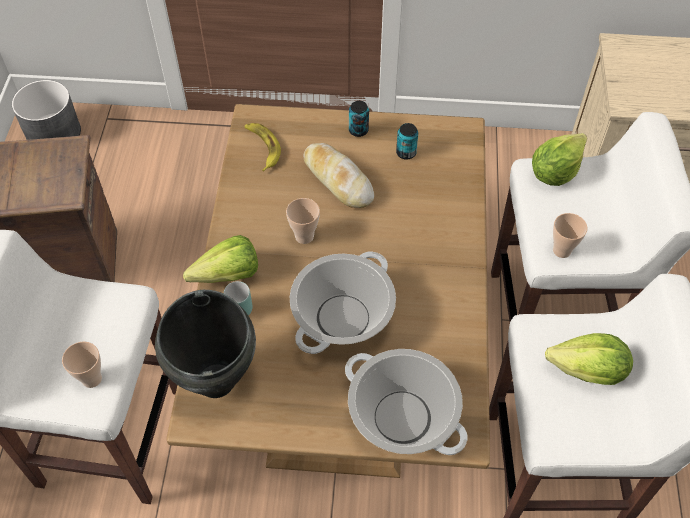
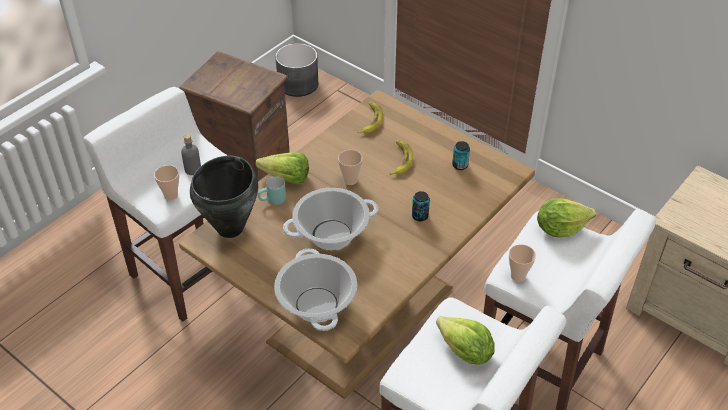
camera: 35 degrees right, 10 degrees down
(90, 326) = (193, 169): none -> grey bottle
(338, 180) = (400, 160): bread -> banana
(358, 130) = (441, 138): can -> can (420, 216)

